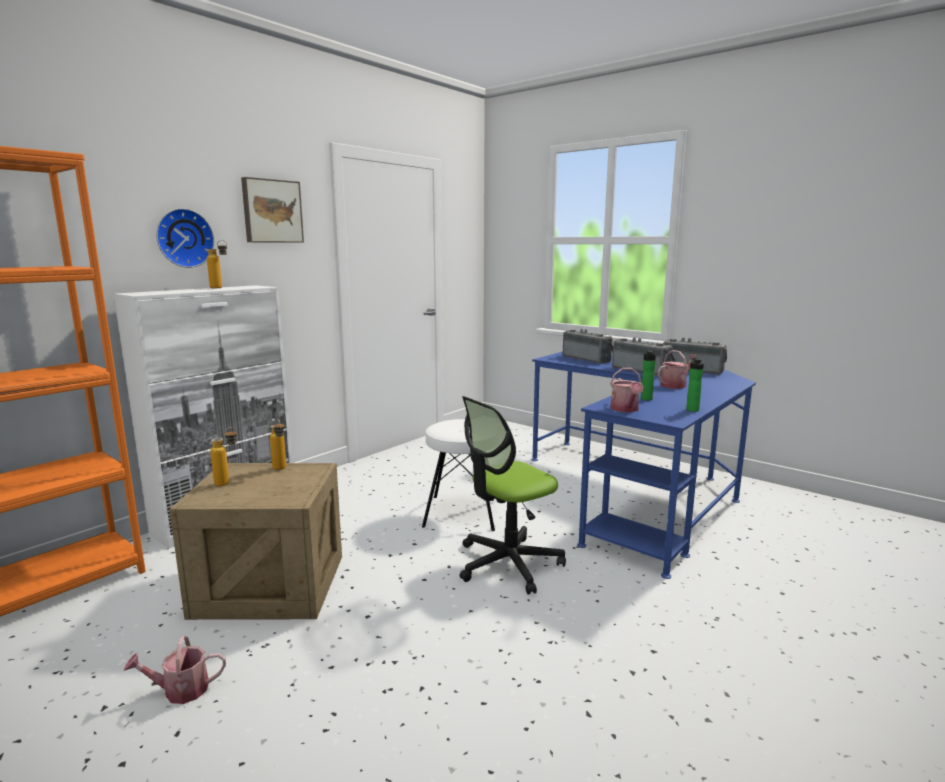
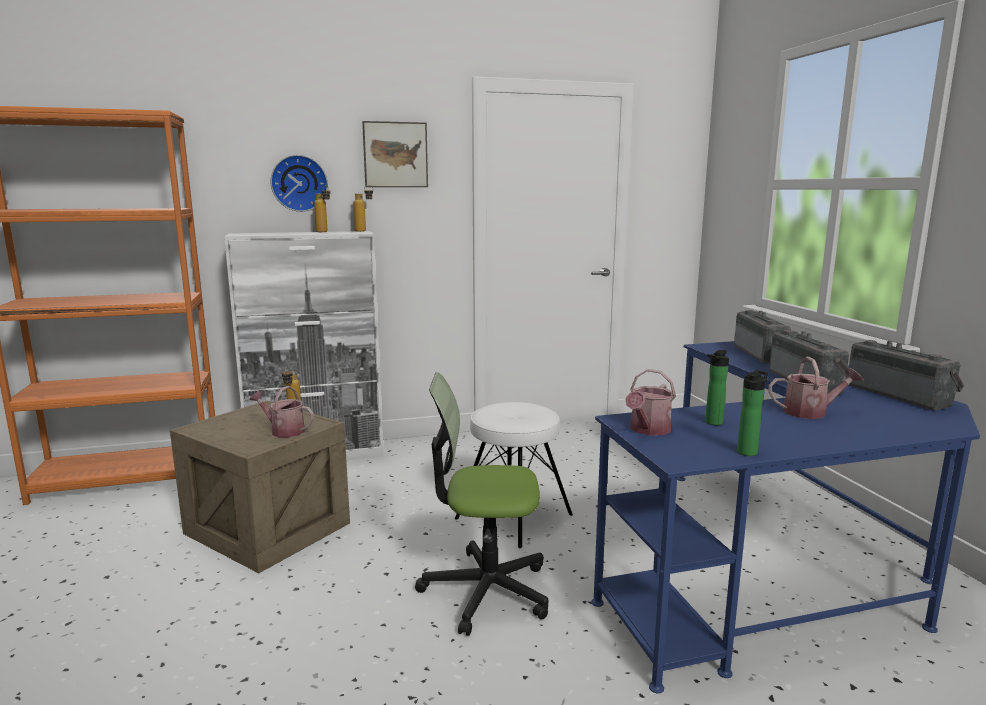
camera: 35 degrees right, 0 degrees up
(180, 690) = (110, 590): watering can -> watering can (284, 431)
(228, 482) = (240, 419): bottle -> bottle (365, 231)

